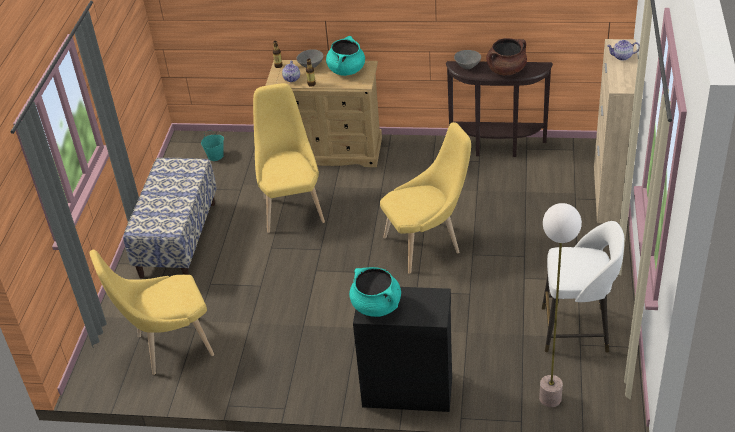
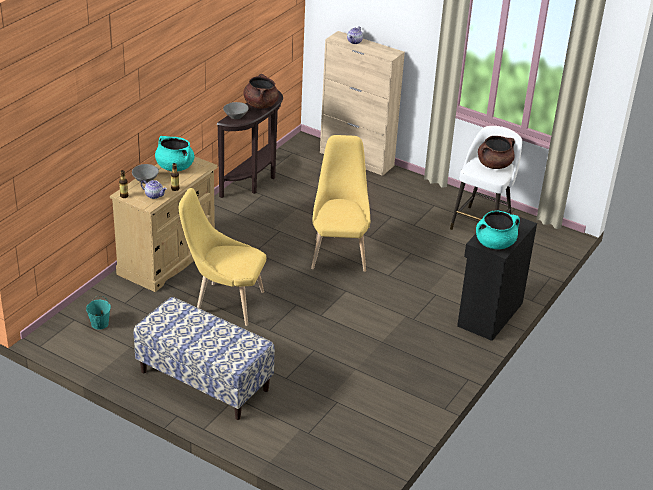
camera: 70 degrees left, 5 degrees down
(169, 346) = (349, 424): yellow chair -> none
(550, 398) = (537, 258): floor lamp -> none
(586, 267) = (494, 164): none -> brown cooking pot

